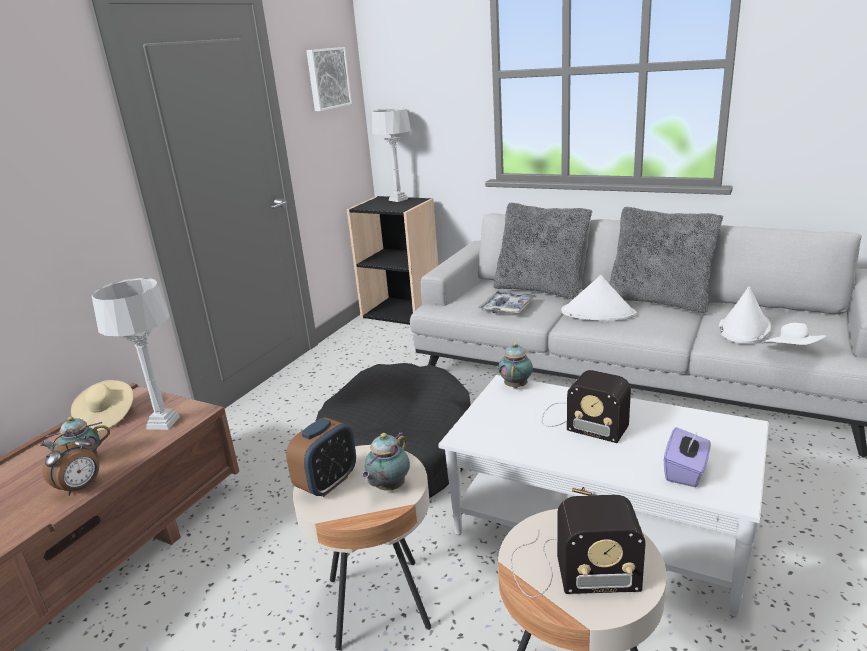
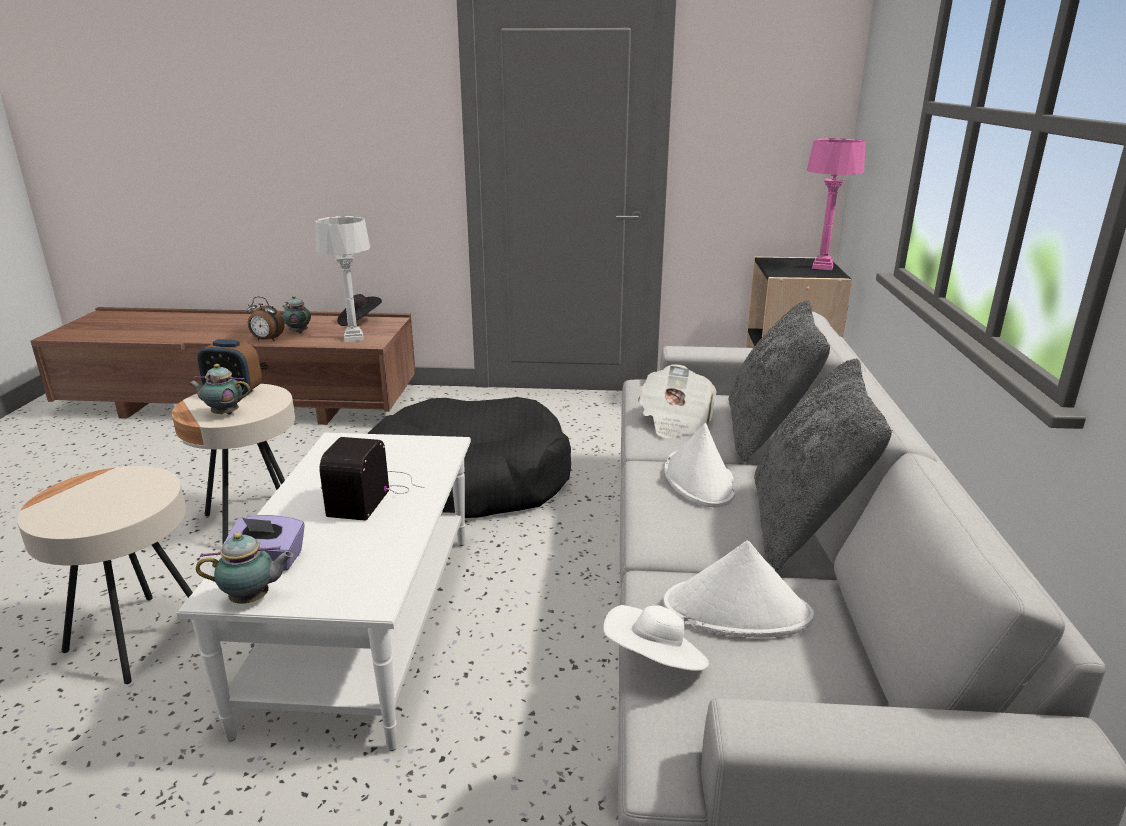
camera: 65 degrees right, 0 degrees up
(106, 417) = (359, 321): beige hat -> black hat
(327, 78) = (775, 86): picture -> none
(398, 199) = (822, 267): grey table lamp -> pink table lamp
(507, 308) = (675, 422): tray -> newspaper
(516, 385) = (446, 449): teapot -> teapot (253, 599)
(569, 569) = (92, 495): radio -> none

